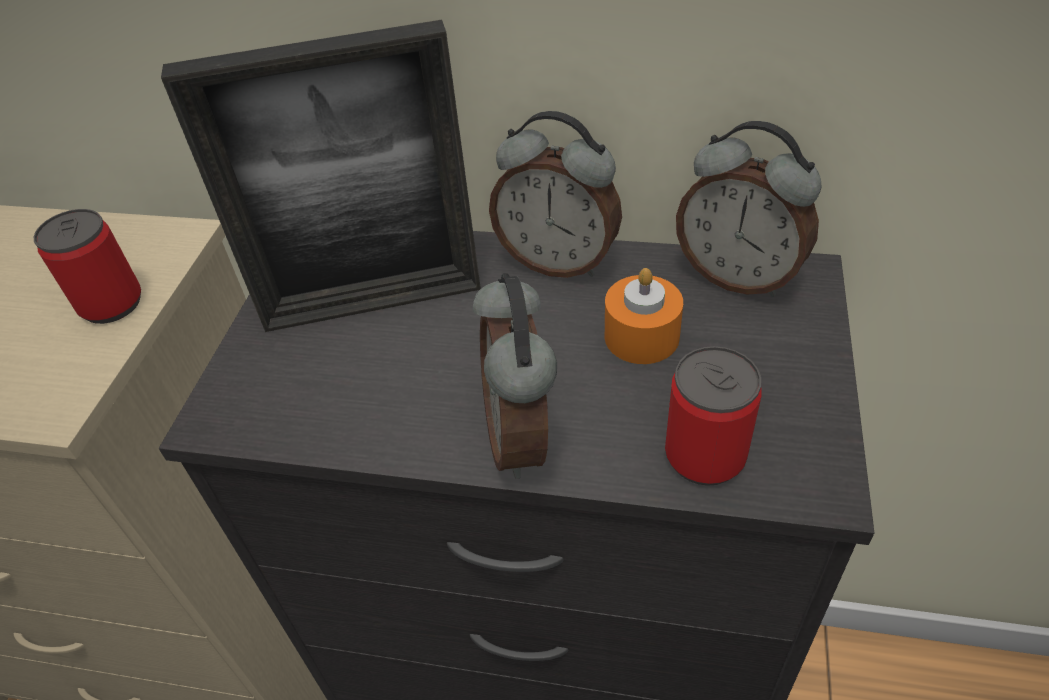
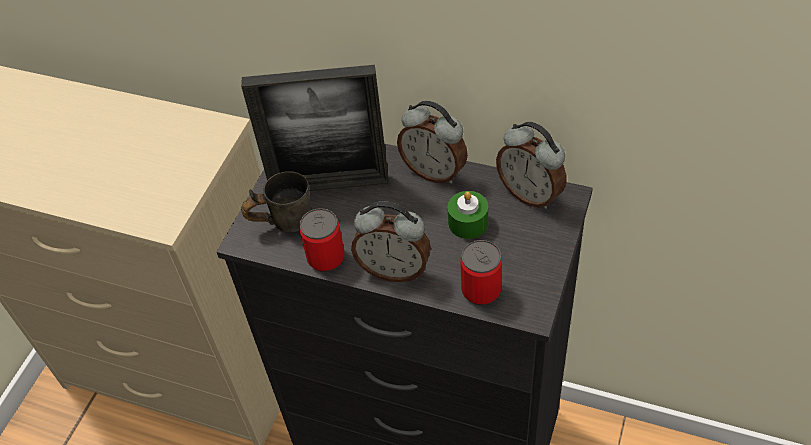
camera: 10 degrees right, 5 degrees up
(111, 304) = (189, 166): can -> can (326, 258)
(290, 372) = (282, 219): none -> grey mug
(522, 437) = (394, 269): alarm clock -> alarm clock turned 75 degrees counterclockwise
(641, 336) = (468, 223): orange candle -> green candle

